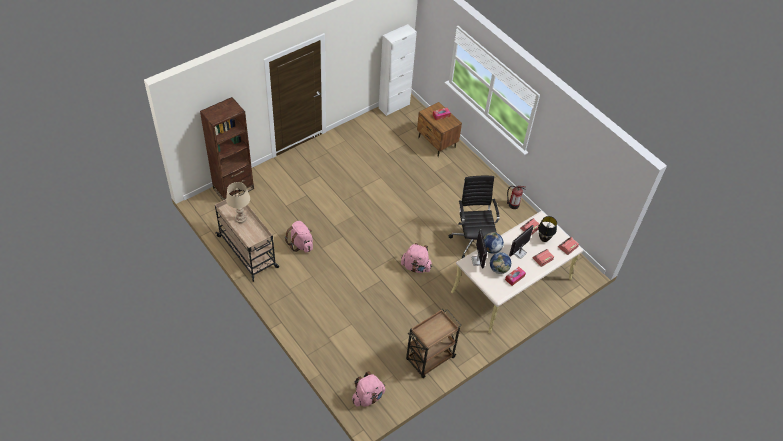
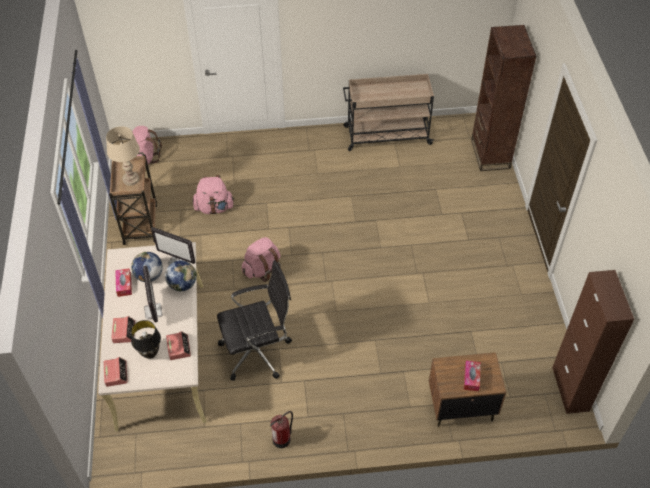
camera: 125 degrees right, 0 degrees up
(241, 218) = (398, 93): beige table lamp -> beige table lamp (131, 179)
(301, 244) = (368, 180): pink backpack -> pink backpack (214, 208)
(394, 106) = (570, 389): white cabinet -> brown cabinet
(473, 240) = (258, 351): black office chair -> black office chair turned 45 degrees counterclockwise

